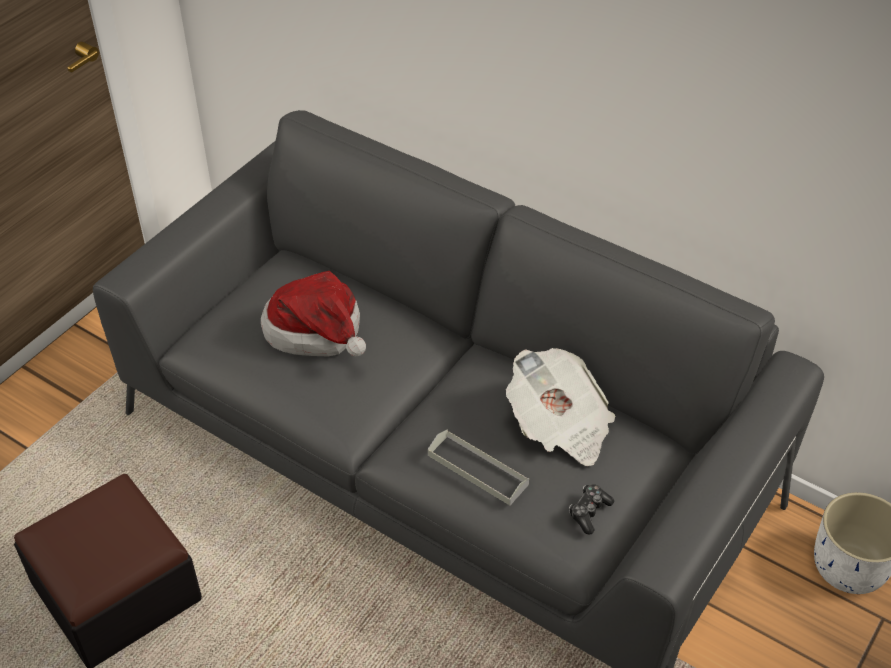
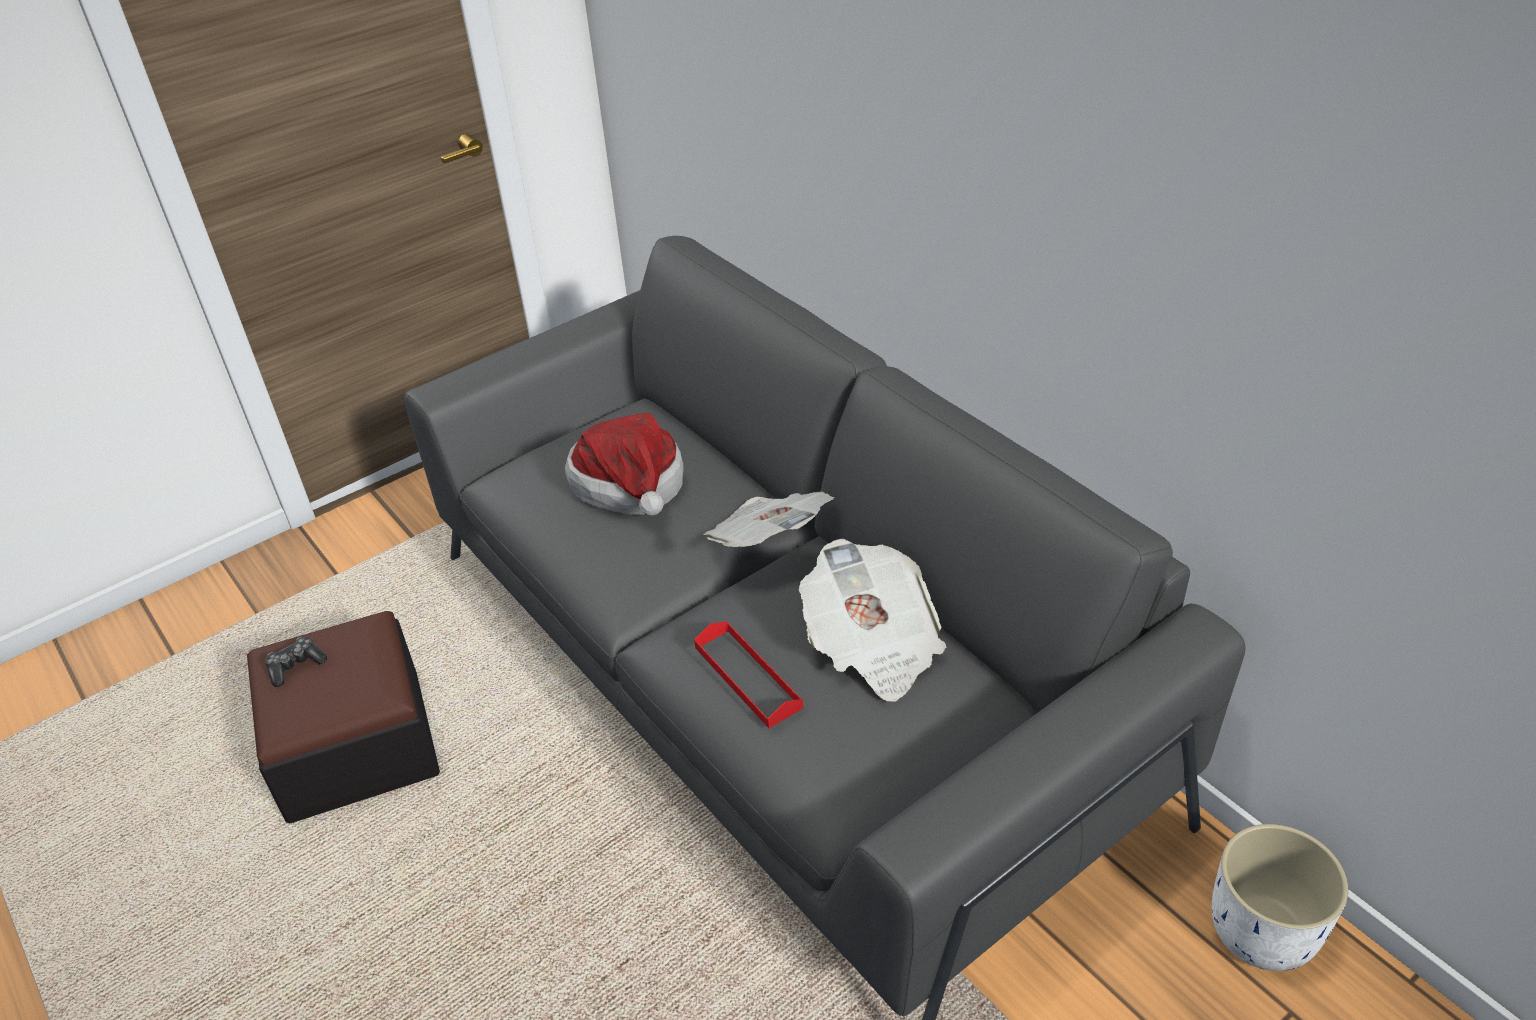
camera: 20 degrees right, 5 degrees down
(445, 358) = (768, 542): none -> newspaper
(477, 470) = (747, 677): grey tray -> red tray
(589, 512) = (867, 759): game controller -> game controller (296, 666)

